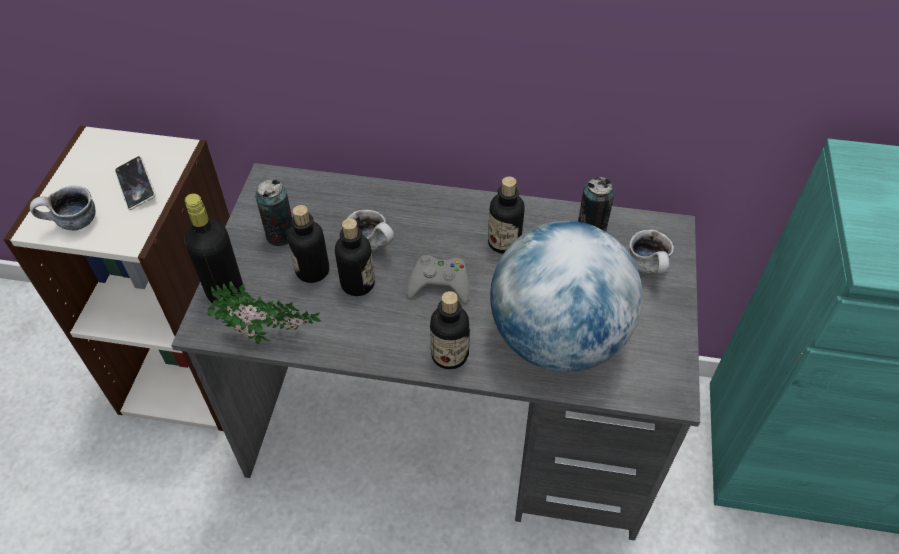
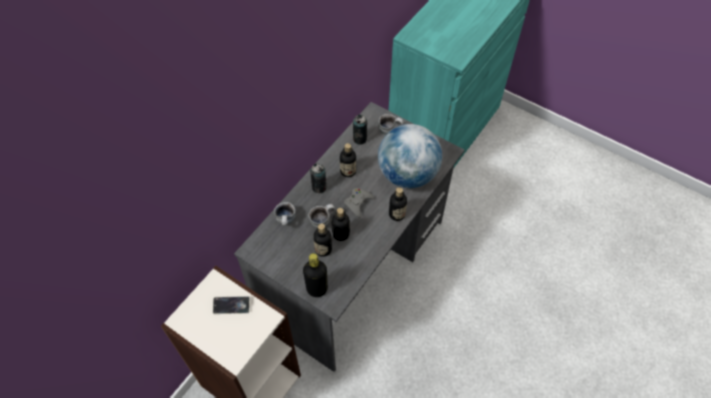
camera: 65 degrees left, 5 degrees up
(73, 224) = (243, 342): mug -> mug (286, 221)
(270, 339) = (354, 278): potted plant -> none
(281, 235) = (293, 256): can -> can (319, 187)

